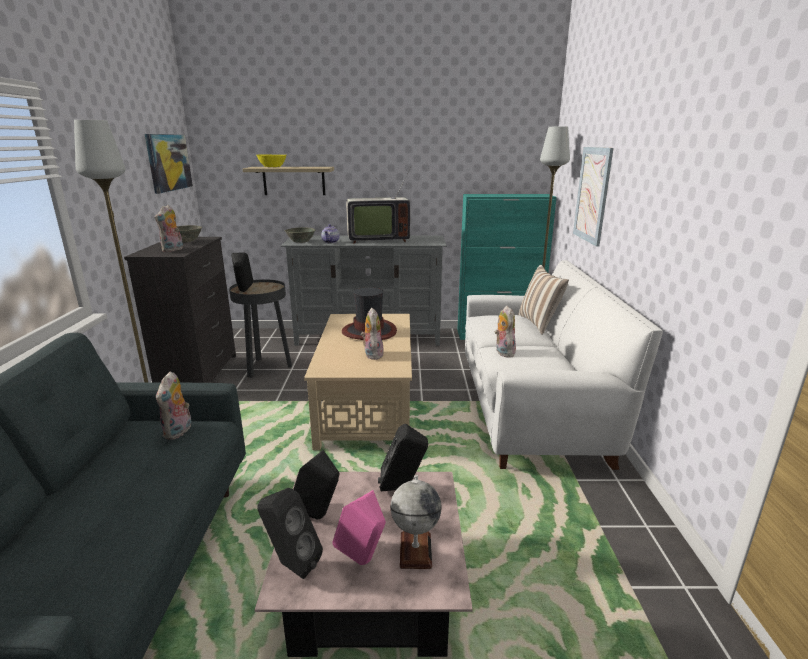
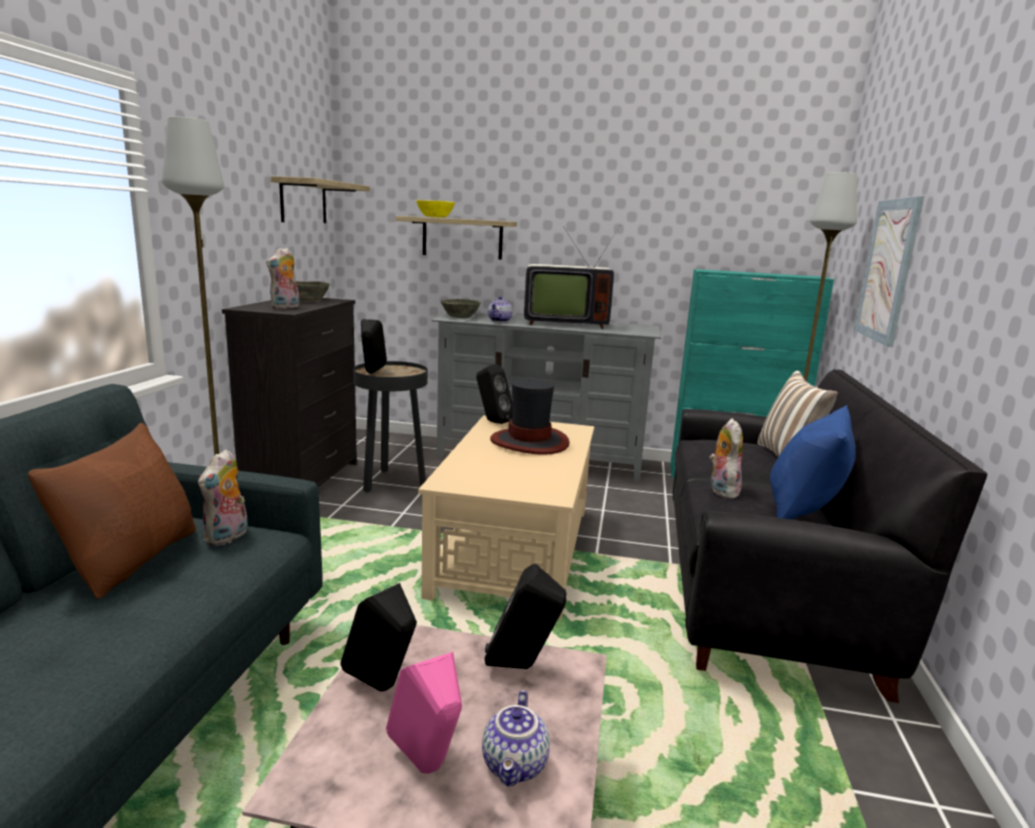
camera: 10 degrees right, 5 degrees down
(116, 459) = (132, 560): none -> brown pillow
(168, 162) = (303, 201): picture -> shelf
(291, 564) = (319, 752): black speaker -> black speaker (492, 421)
(372, 354) = (524, 471): plush toy -> none
(415, 550) = (516, 766): globe -> teapot
(531, 409) = (763, 588): white sofa -> black sofa
(555, 358) = (804, 508): none -> blue pillow

